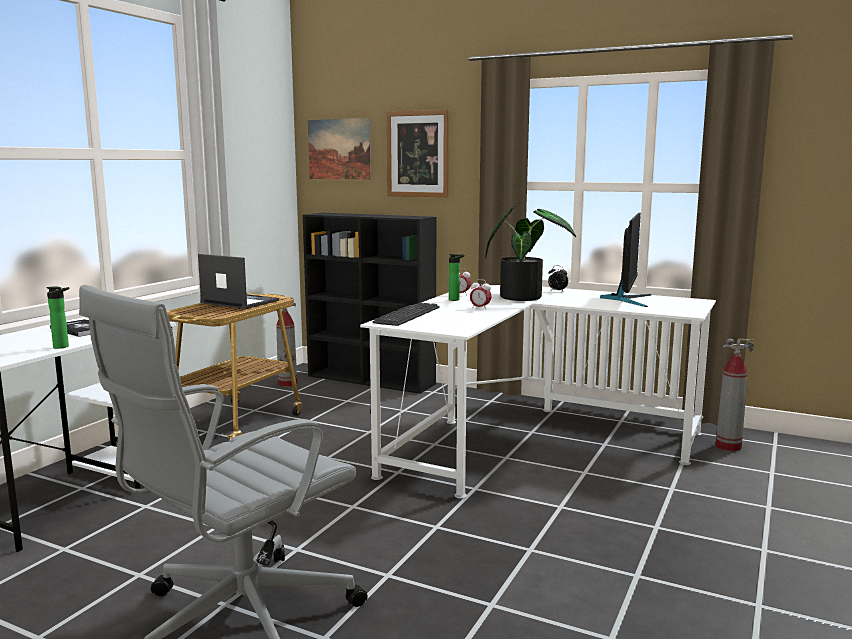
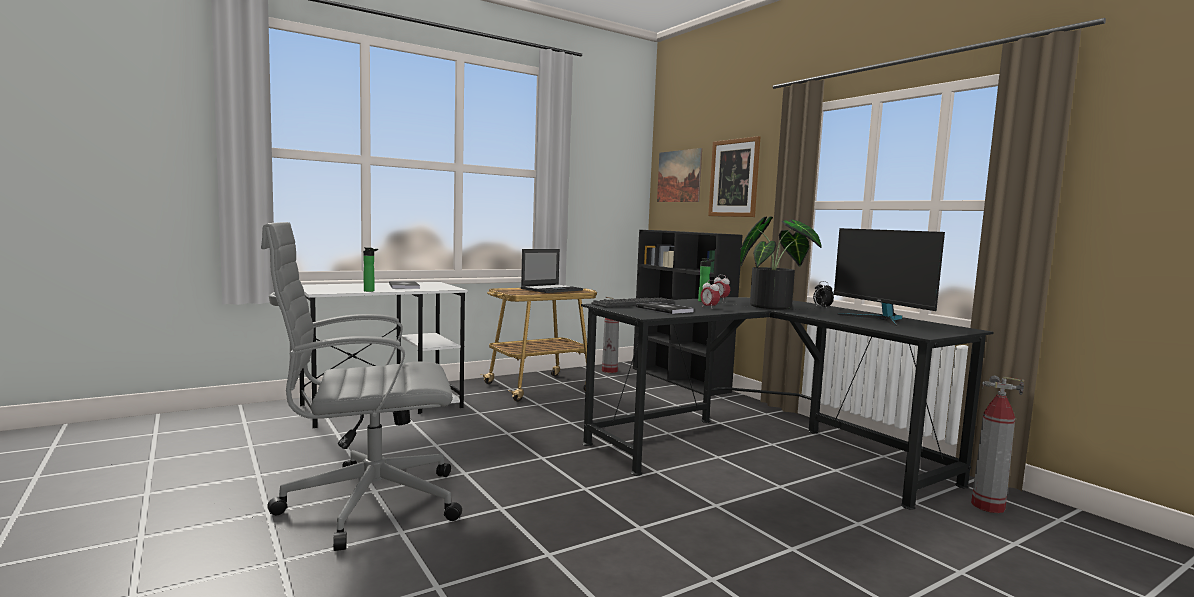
camera: 30 degrees right, 5 degrees down
(238, 301) = (552, 289): laptop -> laptop turned 75 degrees clockwise
(452, 318) = (664, 309): none -> book
(529, 439) = (761, 449): white desk -> black desk
(627, 299) = (881, 319): monitor -> monitor turned 105 degrees clockwise

